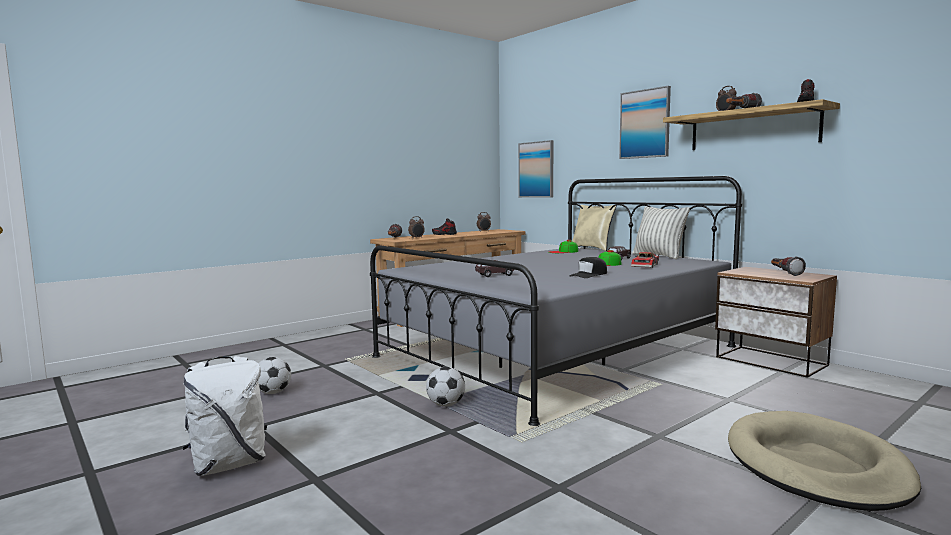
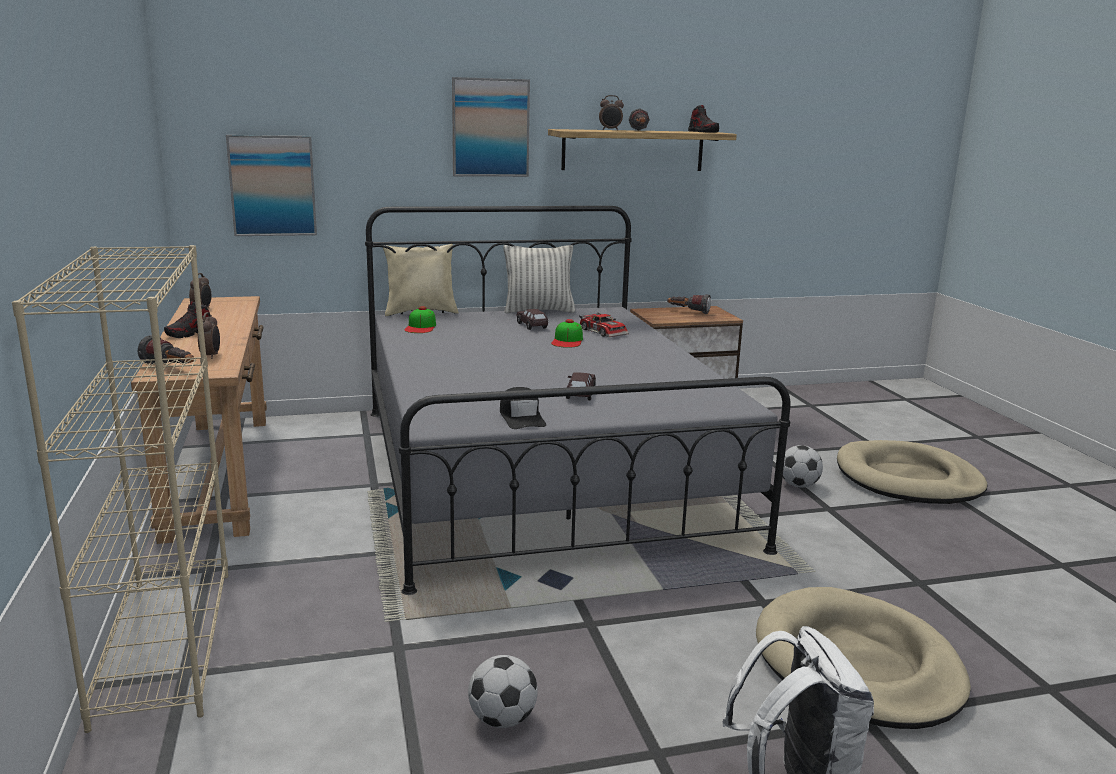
camera: 65 degrees left, 10 degrees up
(304, 337) = (165, 642): none -> beige bookcase
(387, 470) = (856, 664): none -> beige dog bed
(446, 405) = (677, 585): football -> football (798, 485)
(589, 275) = (638, 362): black cap -> black cap (521, 417)

